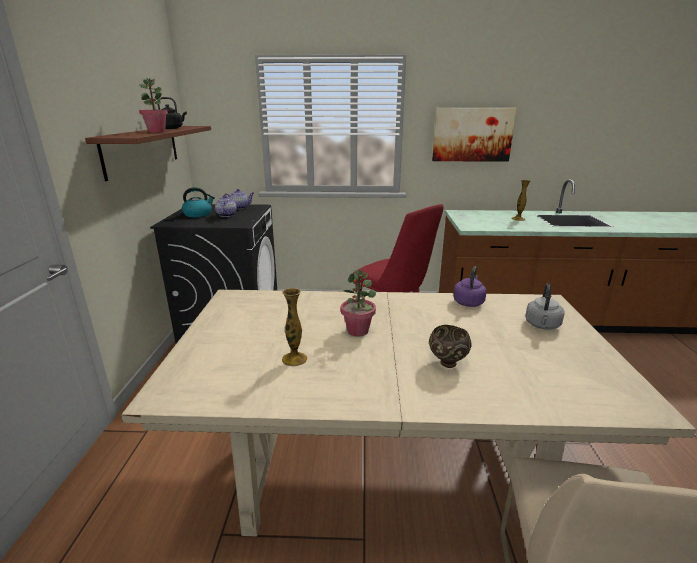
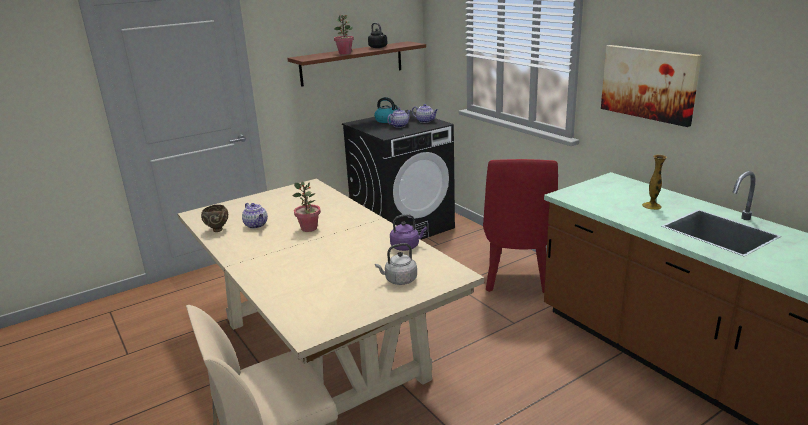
camera: 55 degrees right, 0 degrees up
(294, 359) = (256, 225): vase -> teapot
(446, 363) = (297, 262): brown bowl -> brown bowl (217, 229)

